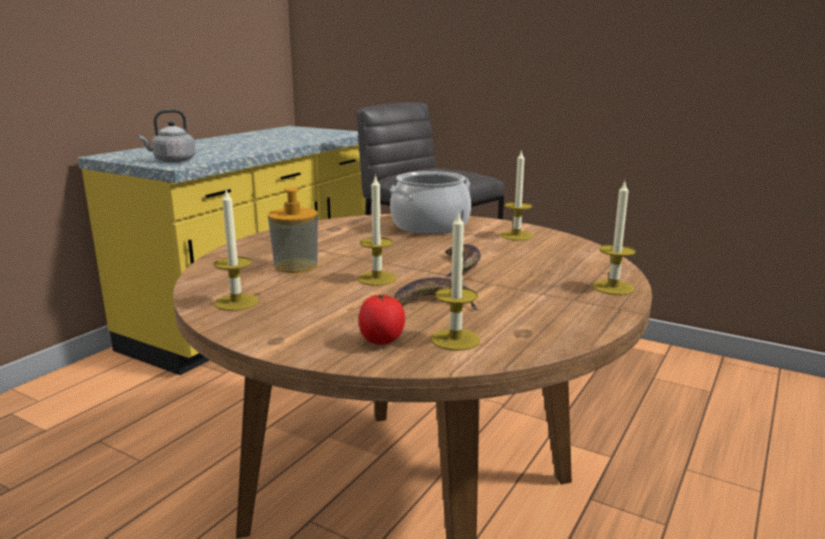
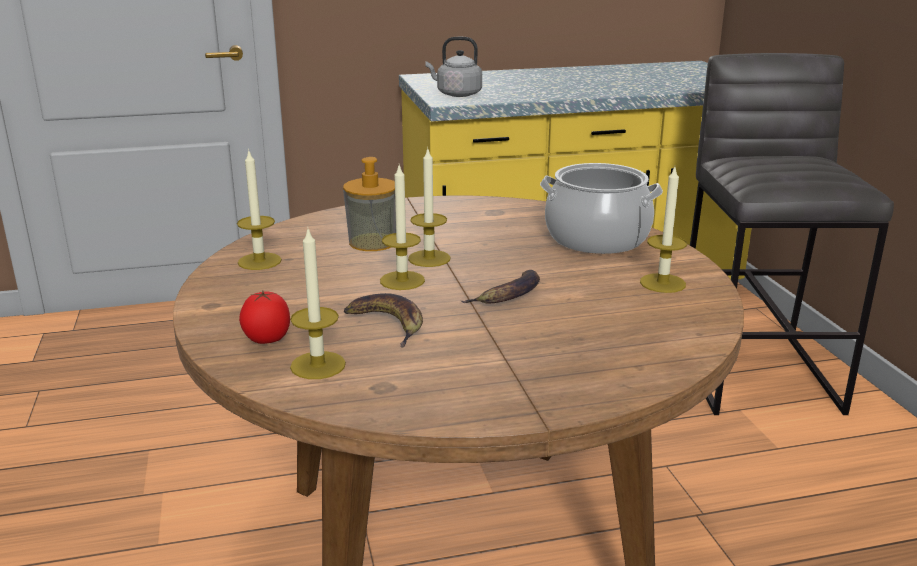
camera: 45 degrees right, 5 degrees up
(613, 287) = (597, 387): candle -> candle (429, 258)

